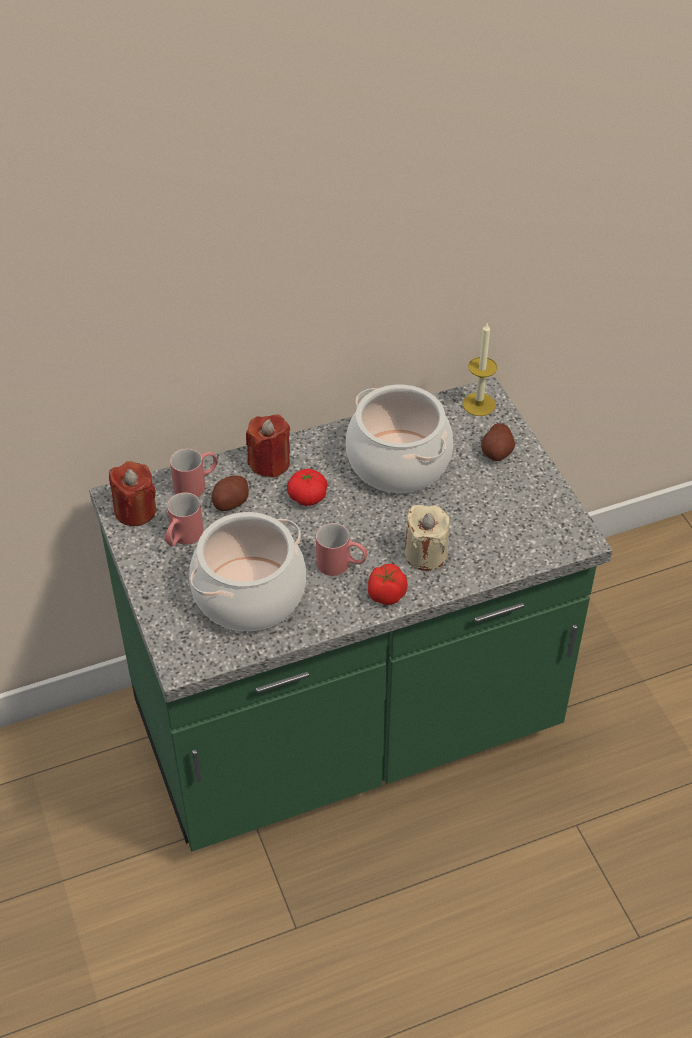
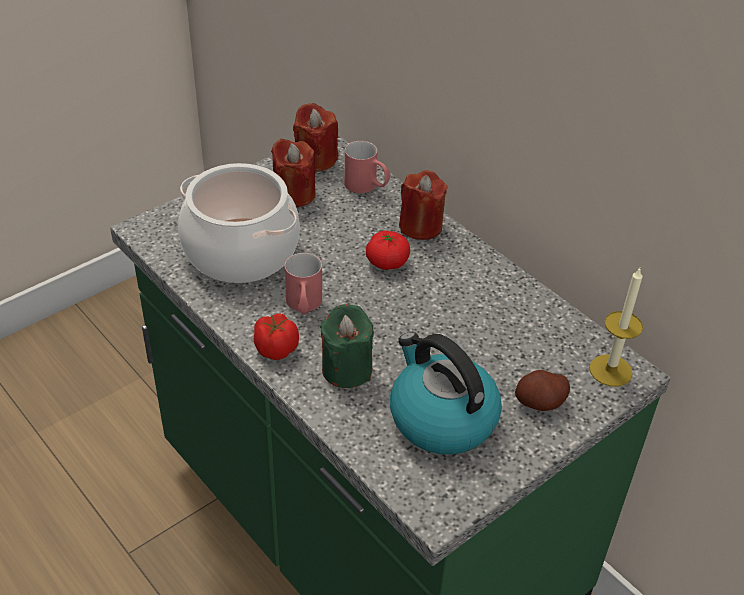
camera: 70 degrees right, 5 degrees down
(182, 538) = (294, 194): red mug -> red candle
(230, 502) = (354, 213): potato -> none
(397, 462) = (475, 319): cooking pot -> none
(425, 554) = (346, 369): beige candle -> green candle
(495, 511) = (441, 418): none -> kettle

